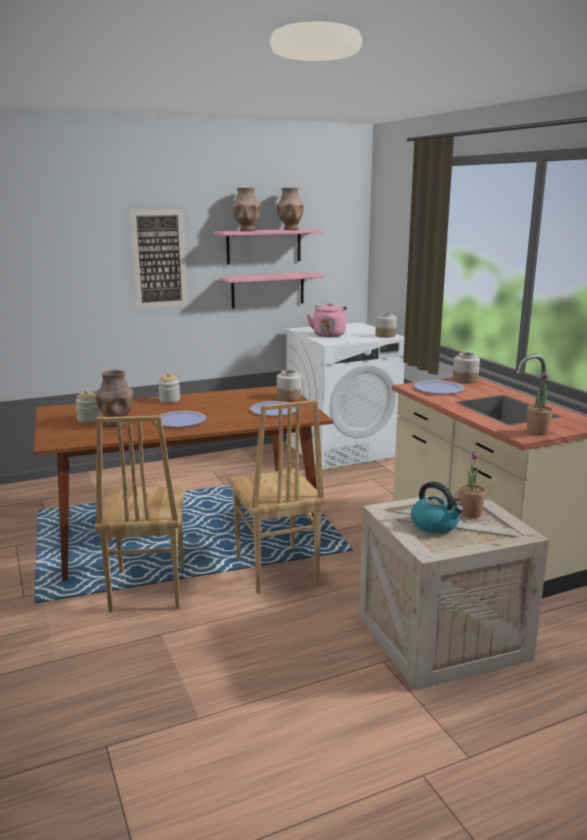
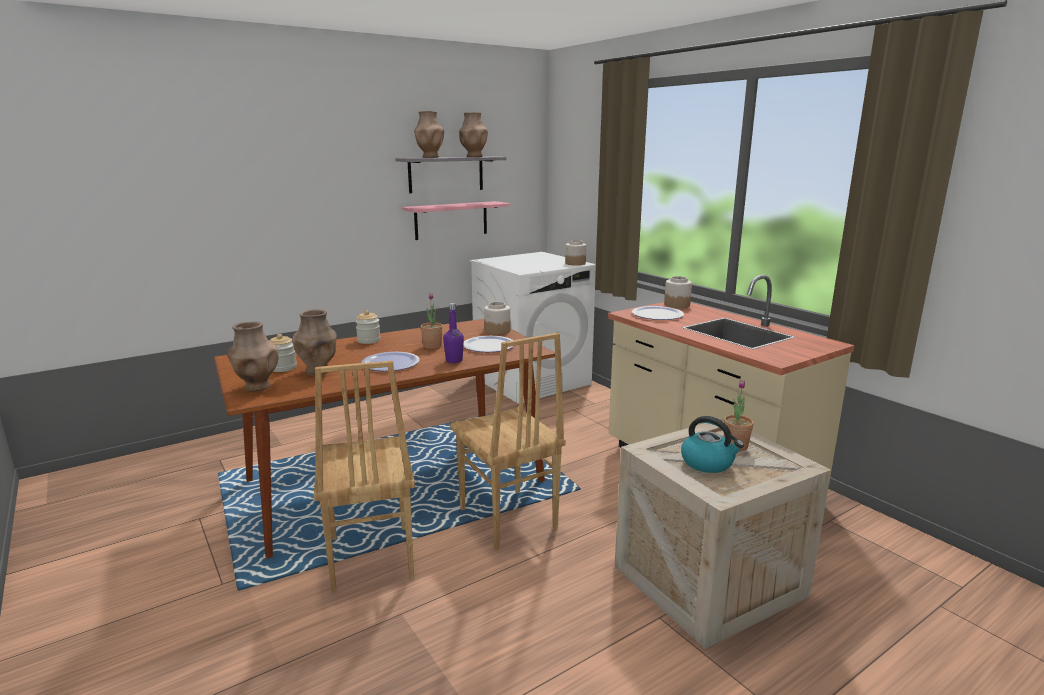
camera: 10 degrees left, 0 degrees up
(62, 434) = (257, 387): none -> brown vase
(159, 259) = (337, 188): picture -> none
(236, 421) = (454, 360): none -> purple bottle
(264, 246) = (446, 174): pink shelf -> grey shelf
(329, 334) = (518, 264): pink kettle -> none
(537, 432) = (786, 355): potted plant -> potted plant (432, 346)

